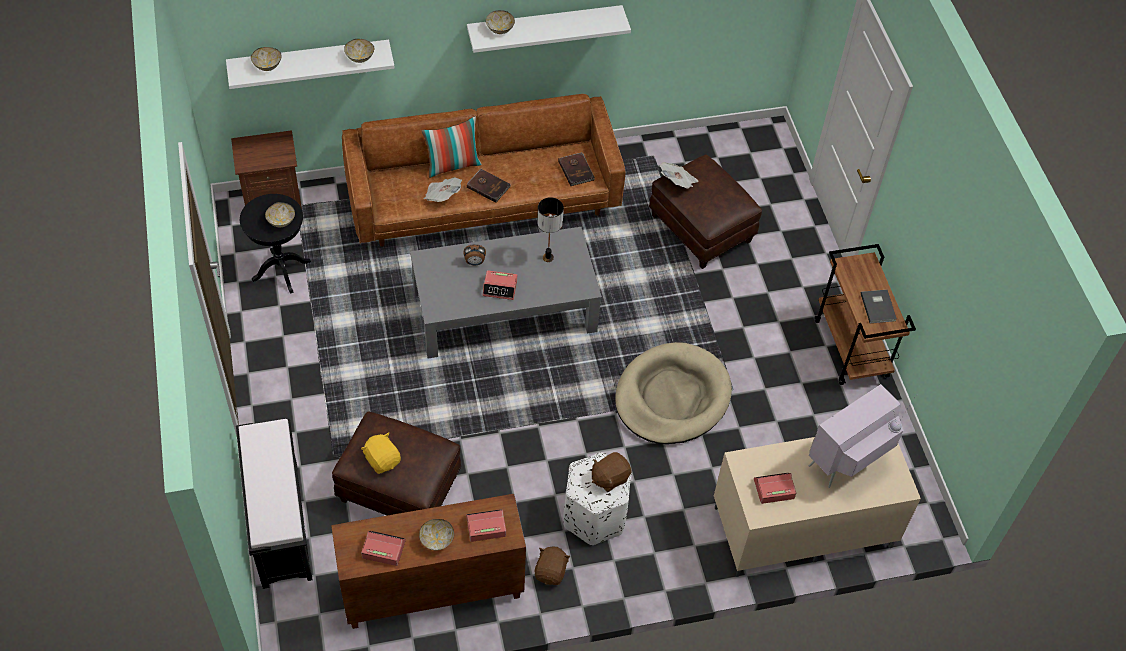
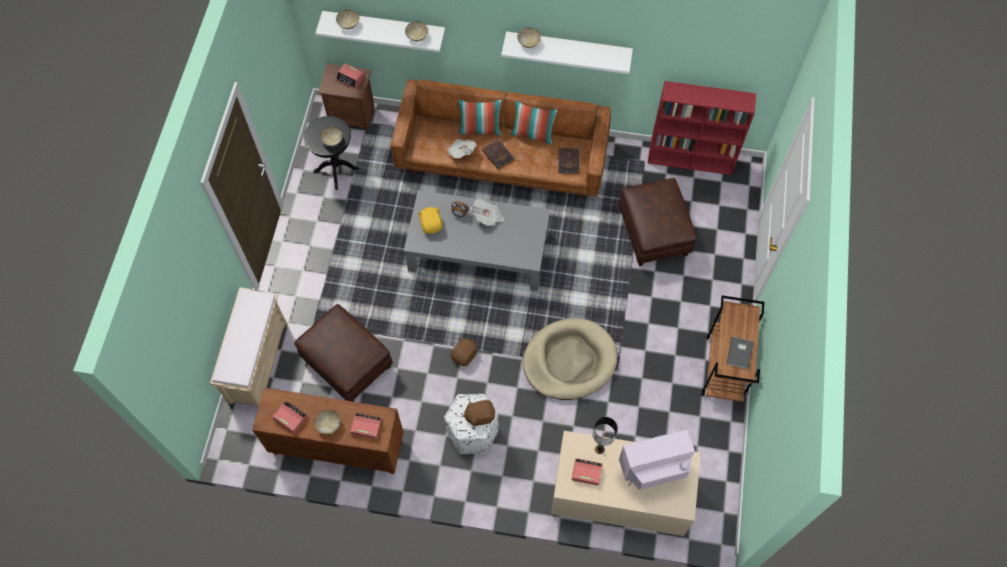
camera: 25 degrees right, 10 degrees up
(279, 524) = (257, 361): black bench -> beige bench
(382, 460) = (329, 345): yellow plush toy -> yellow plush toy (431, 225)
(500, 288) = (469, 240): alarm clock -> alarm clock (350, 78)
(519, 153) = (533, 134): none -> pillow
(548, 258) = (514, 227): table lamp -> table lamp (600, 449)
(551, 572) = (423, 463): brown plush toy -> brown plush toy (465, 355)
(678, 182) = (639, 196): newspaper -> newspaper (487, 217)
(705, 139) = (691, 160): none -> red bookcase

